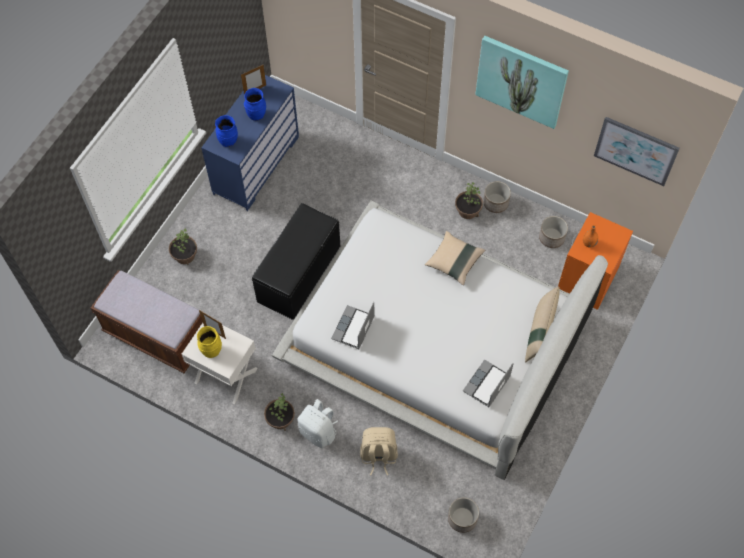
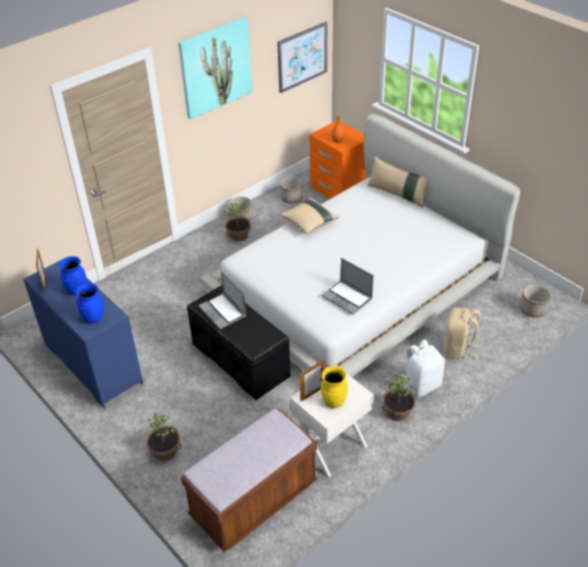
camera: 70 degrees left, 20 degrees down
(487, 385) = (436, 232): laptop -> laptop (223, 312)

